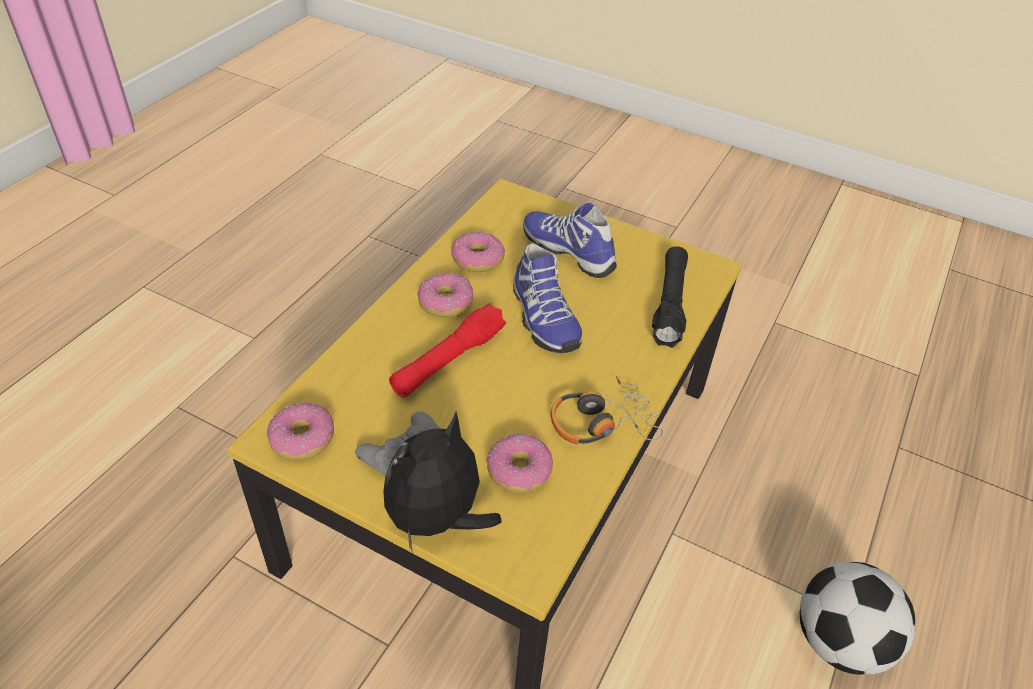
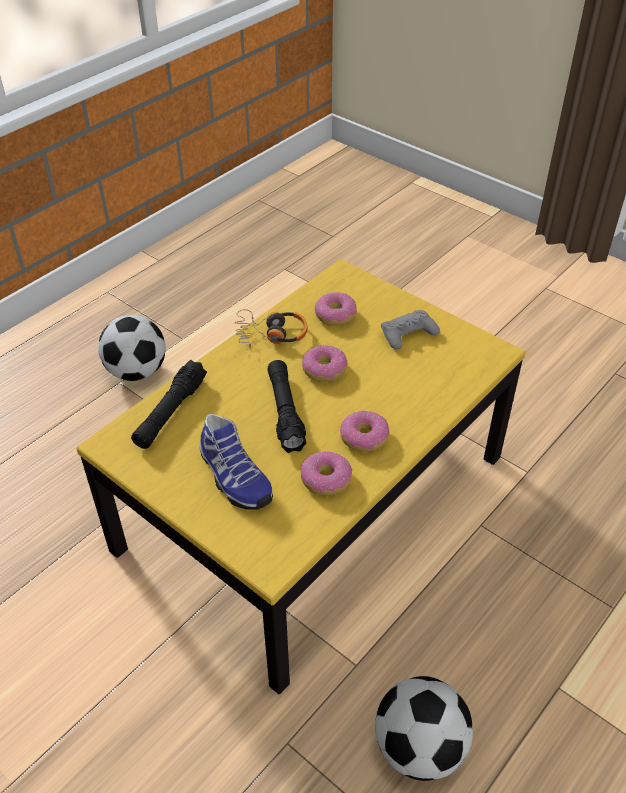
camera: 165 degrees left, 0 degrees up
(302, 438) = (475, 348): donut -> donut (324, 370)
(377, 289) = (419, 747): none -> football
(438, 520) = (390, 298): plush toy -> none
(448, 361) = (369, 387): red flashlight -> none
(542, 319) = (285, 412): shoe -> black flashlight

